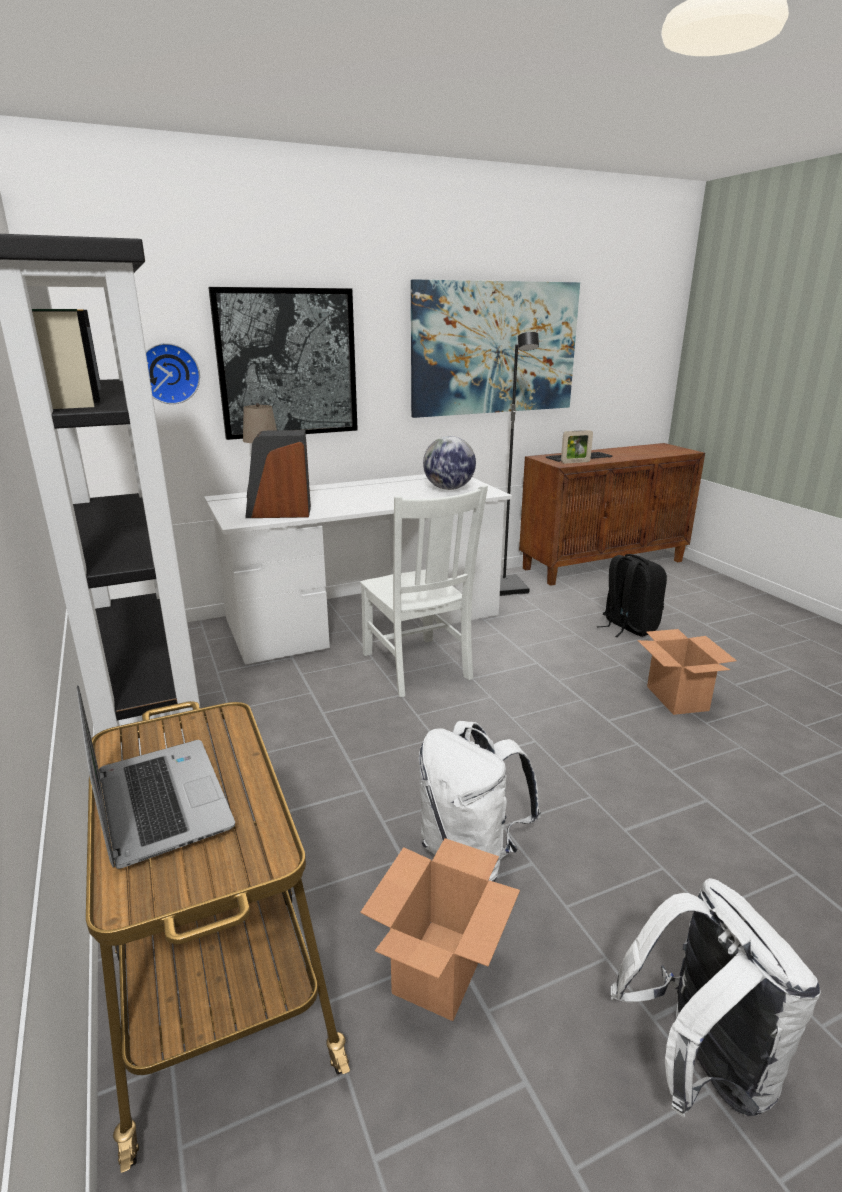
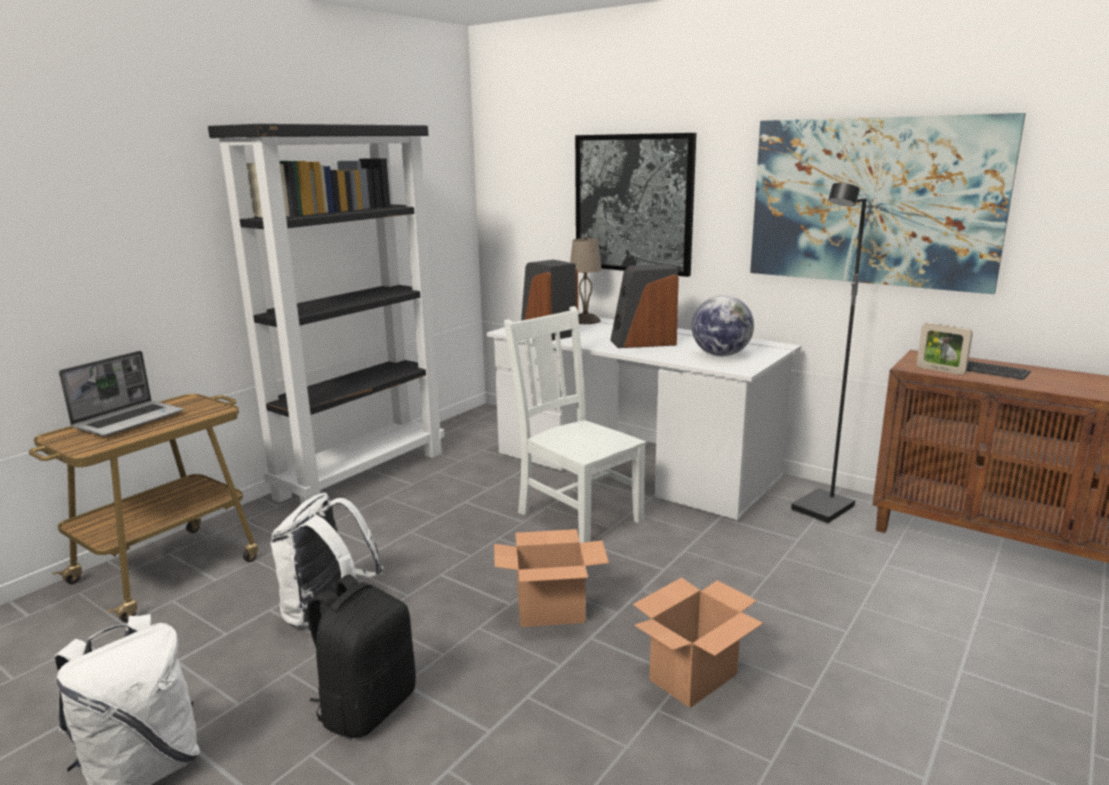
camera: 60 degrees right, 5 degrees down
(169, 373) = (546, 205): wall clock -> none
(375, 496) = (643, 342): none -> speaker
(417, 667) = (577, 515): white chair -> white chair turned 105 degrees clockwise
(440, 967) = (210, 632): cardboard box -> cardboard box (551, 611)
(628, 627) = (842, 607): black backpack -> black backpack (367, 707)

